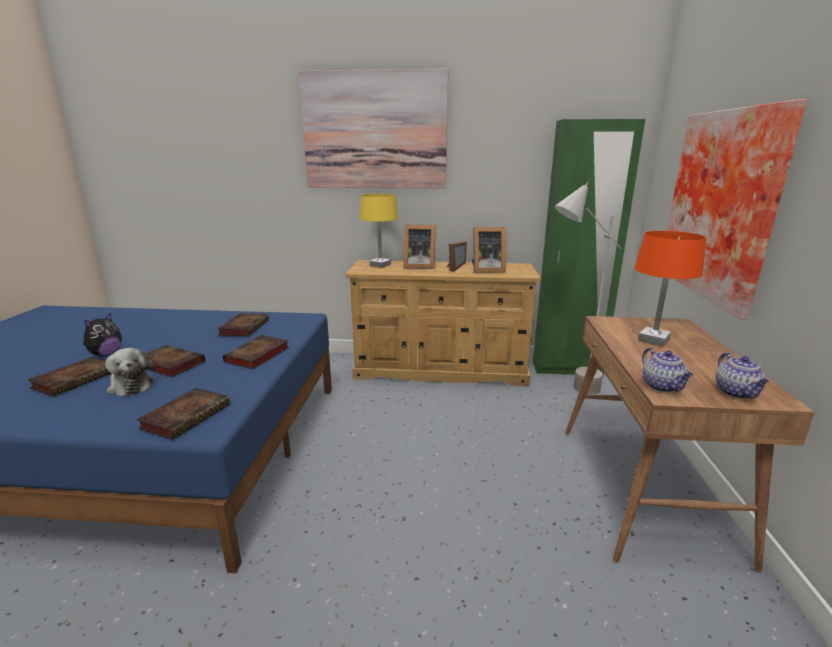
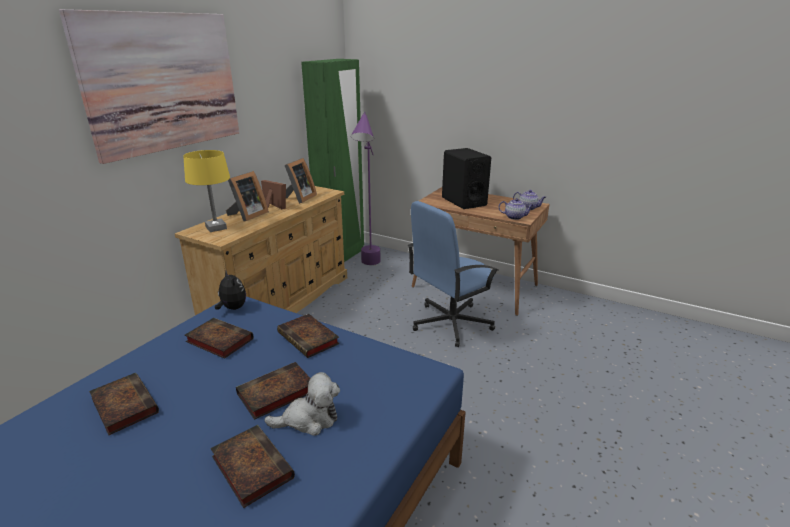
camera: 65 degrees left, 5 degrees up
(106, 354) = (184, 448): plush toy -> plush toy (232, 308)
(187, 416) = (406, 381): book -> book (123, 405)
(515, 490) = (450, 323): none -> blue office chair
(568, 392) = (369, 268): grey floor lamp -> purple floor lamp
(654, 340) = (463, 201): orange table lamp -> black speaker
(725, 206) = (447, 117): picture -> none

